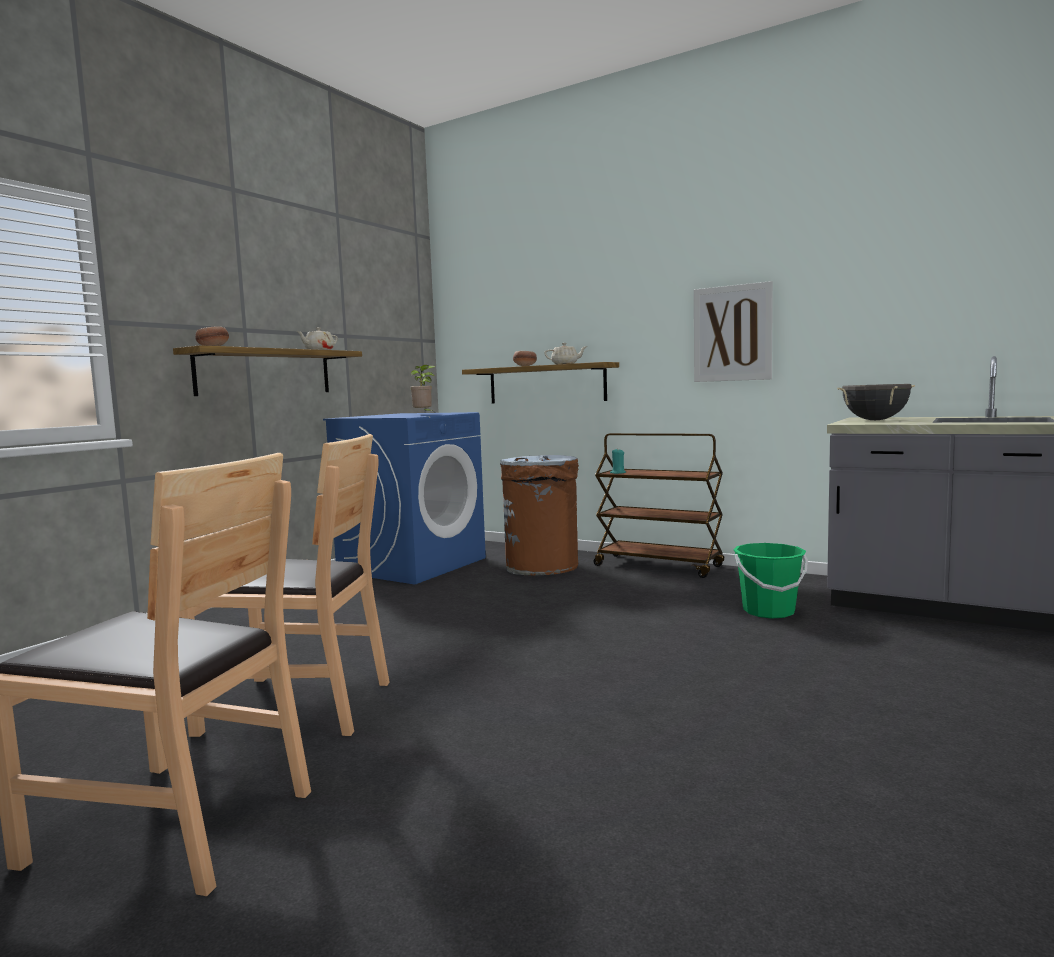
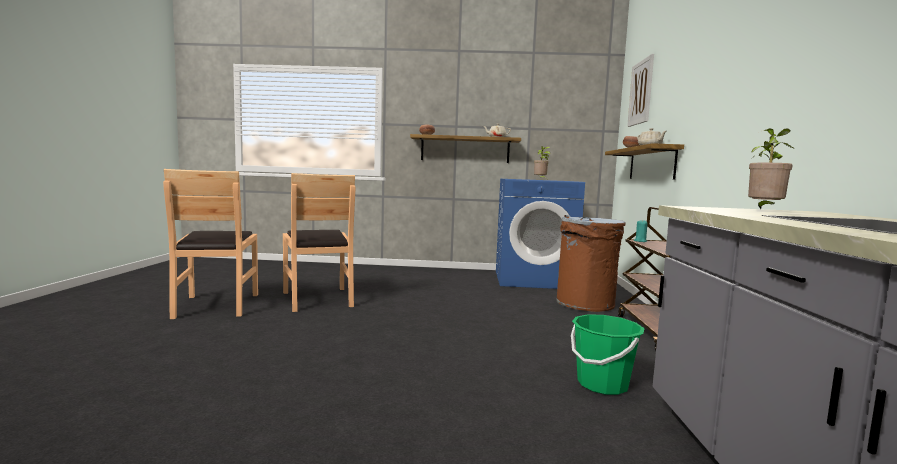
camera: 60 degrees right, 0 degrees up
(732, 333) = (750, 110): picture -> picture (641, 92)
(875, 420) = (764, 211): black cooking pot -> potted plant

